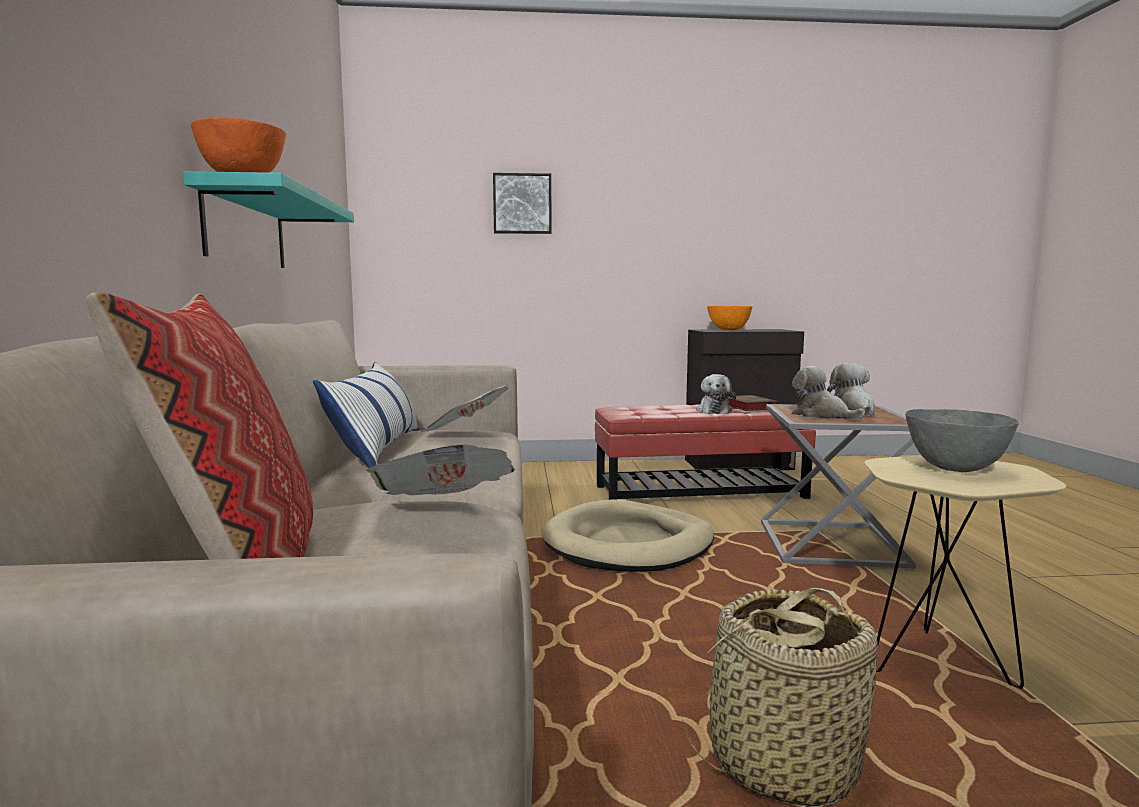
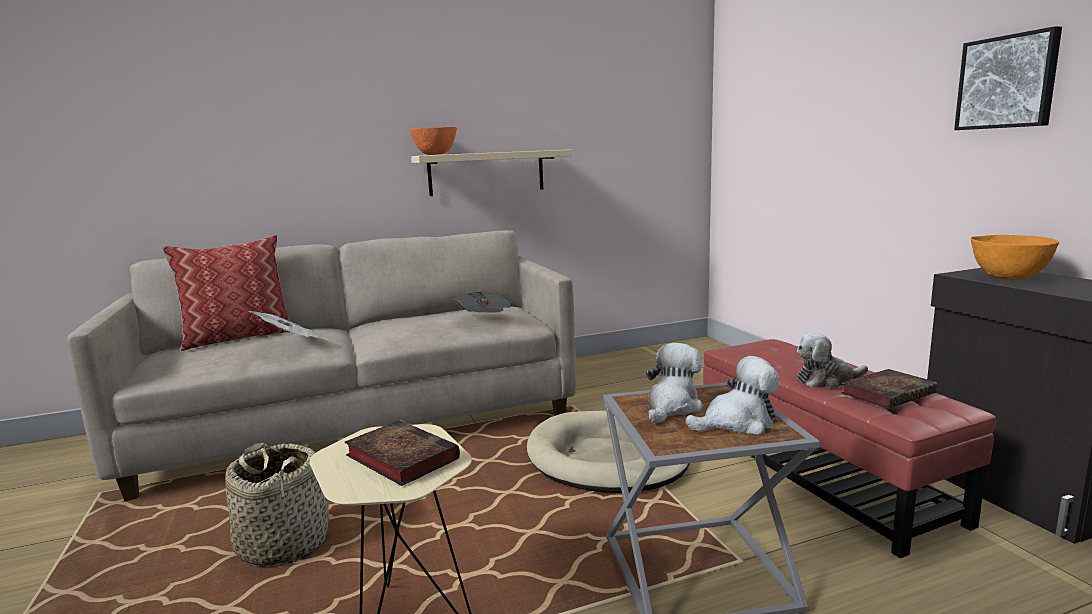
camera: 75 degrees right, 5 degrees up
(246, 229) = (486, 173): turquoise shelf -> beige shelf
(377, 448) = (442, 314): pillow -> none
(522, 204) = (822, 98): picture -> picture (1007, 82)
(956, 469) = (399, 457): grey bowl -> book

